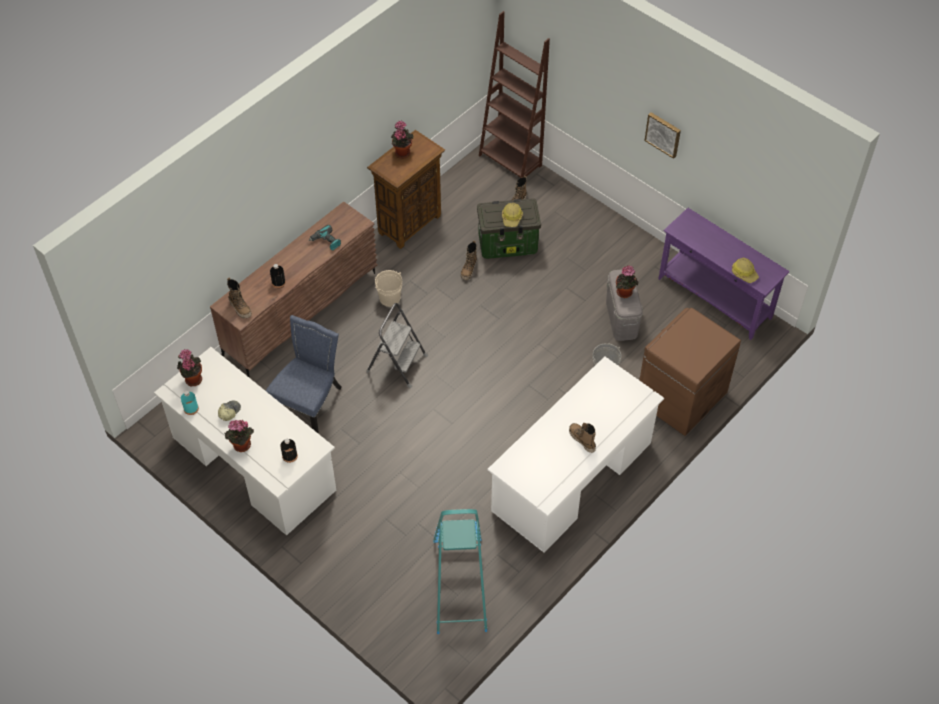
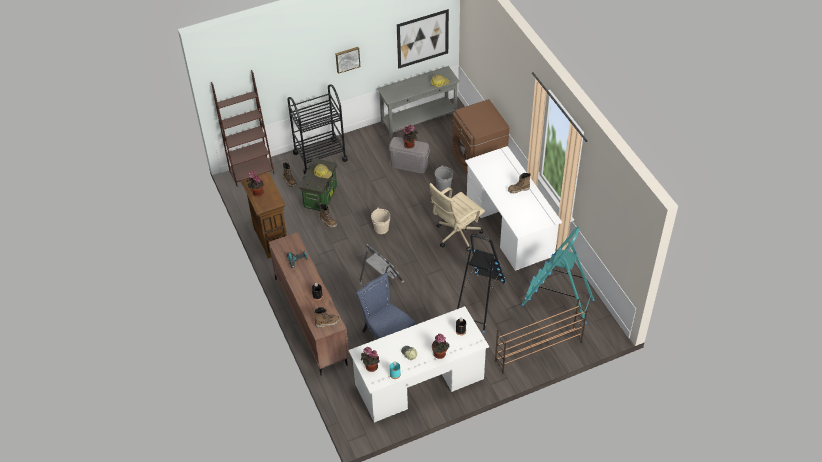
camera: 65 degrees left, 5 degrees down
(361, 586) = (538, 351): none -> brown shoe rack
(390, 298) = (326, 269): beige bucket -> beige bucket (381, 228)
(415, 488) = (480, 302): none -> black step ladder
(520, 419) = (456, 236): none -> beige office chair
(578, 217) = (320, 156): none -> black cart
(715, 298) = (419, 120): purple console table -> grey console table
(767, 201) = (422, 38): none -> picture

